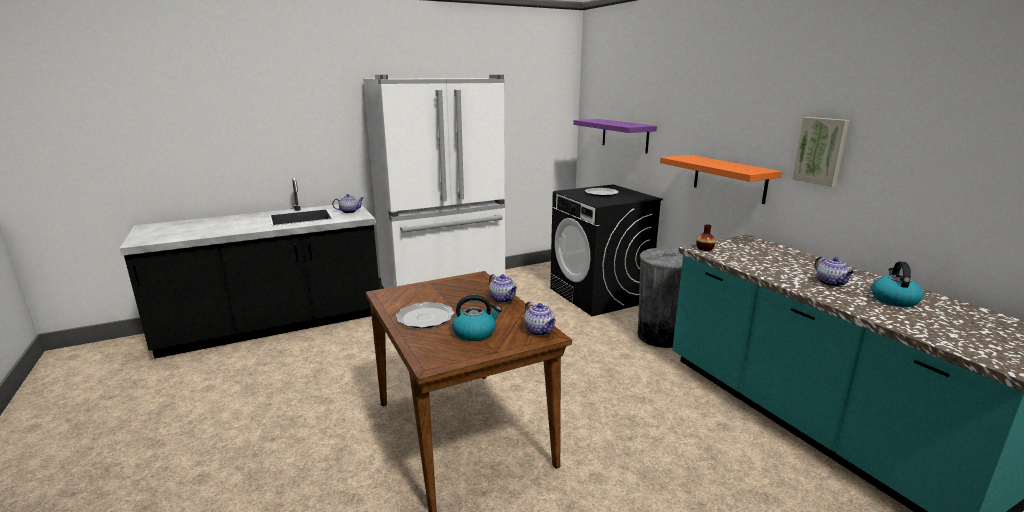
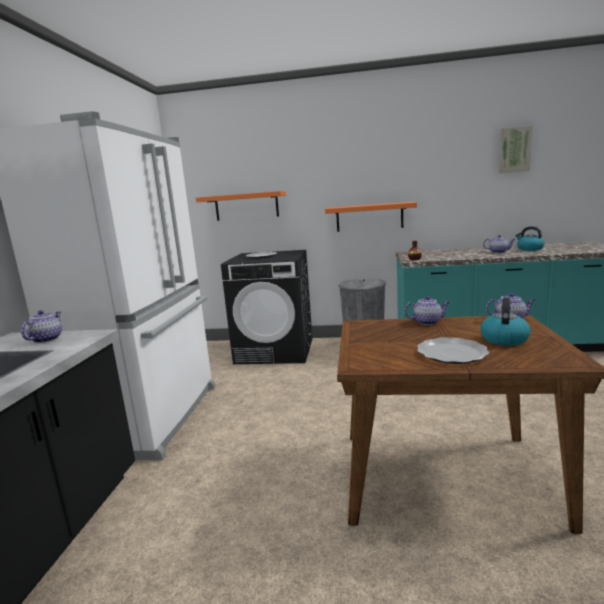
camera: 55 degrees left, 5 degrees down
(625, 135) = (246, 206): purple shelf -> orange shelf
(821, 151) = (437, 182): picture -> picture (514, 150)

